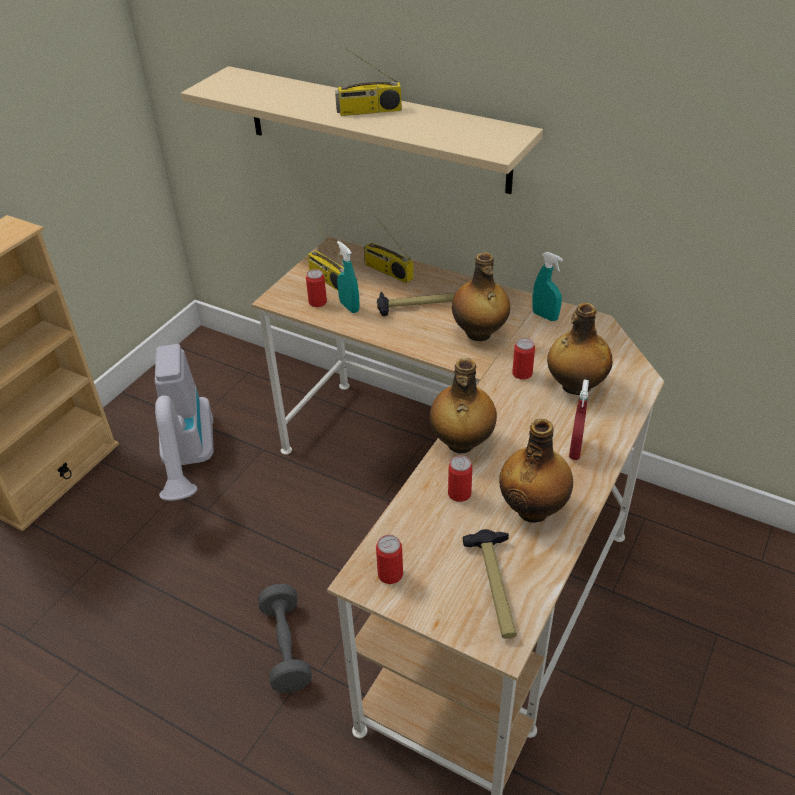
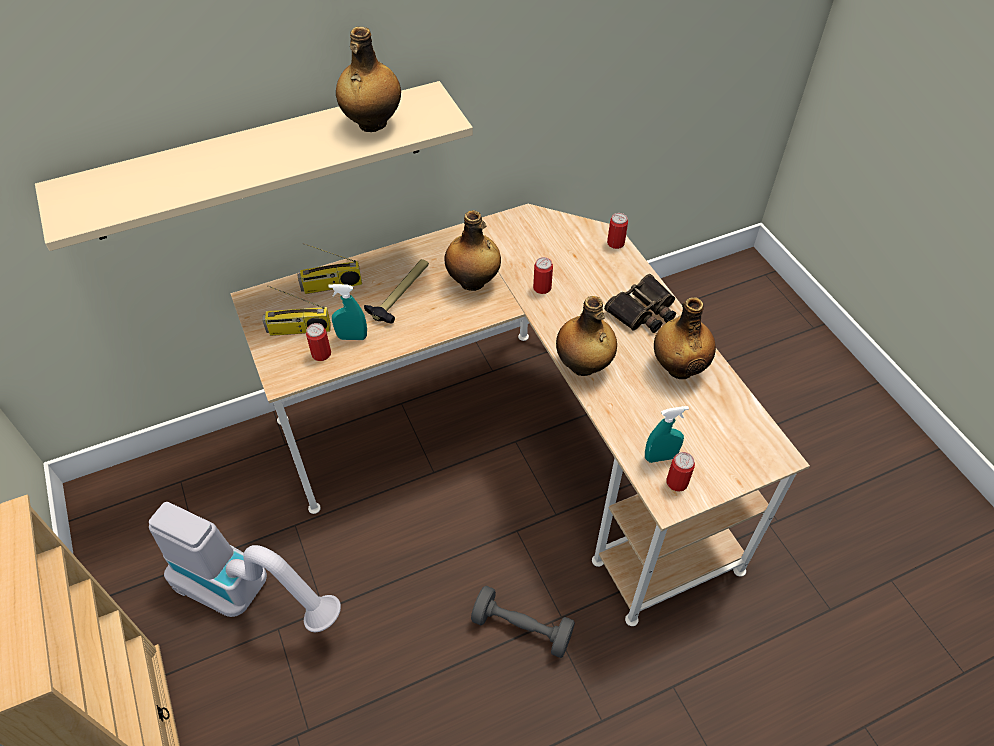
camera: 55 degrees left, 10 degrees up
(369, 111) = (280, 147): radio -> none
(459, 493) = (632, 398): can -> can (615, 243)
(496, 586) = (731, 430): hammer -> none
(545, 316) = (492, 235): turquoise spray bottle -> turquoise spray bottle (660, 457)
(575, 386) = (582, 270): bottle -> bottle (372, 124)
(575, 450) = (643, 311): red spray bottle -> binoculars

